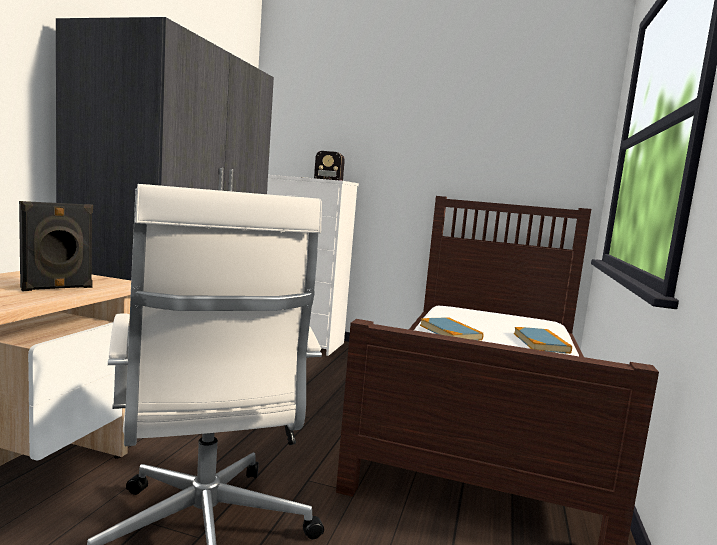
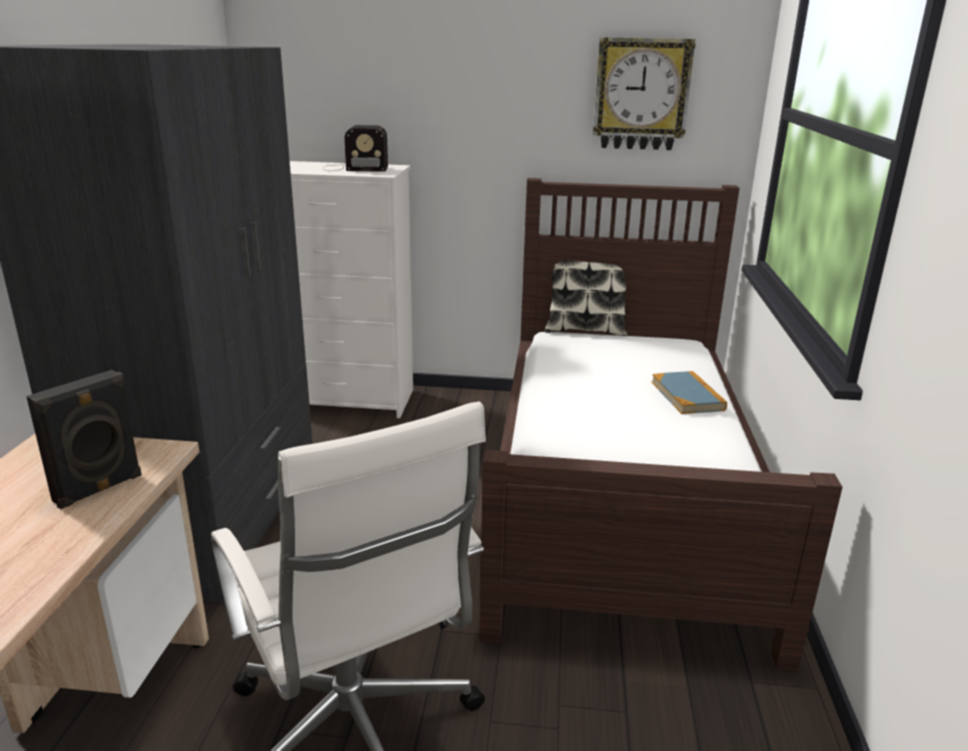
camera: 10 degrees left, 15 degrees up
(450, 332) = (574, 396): book -> none
(471, 307) = (585, 329): none -> pillow
(520, 143) = (641, 94): none -> wall clock

